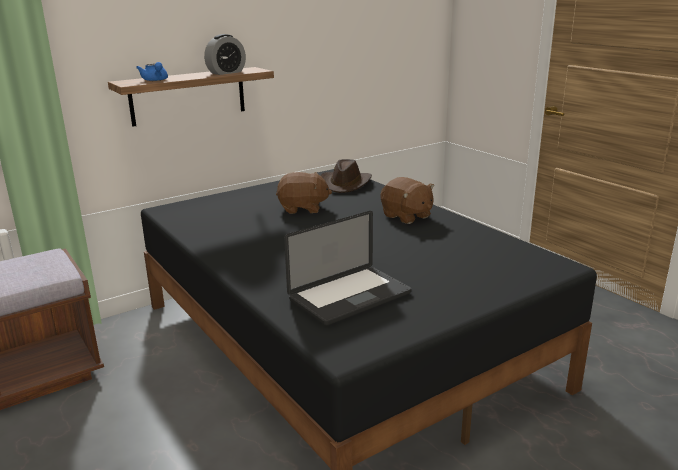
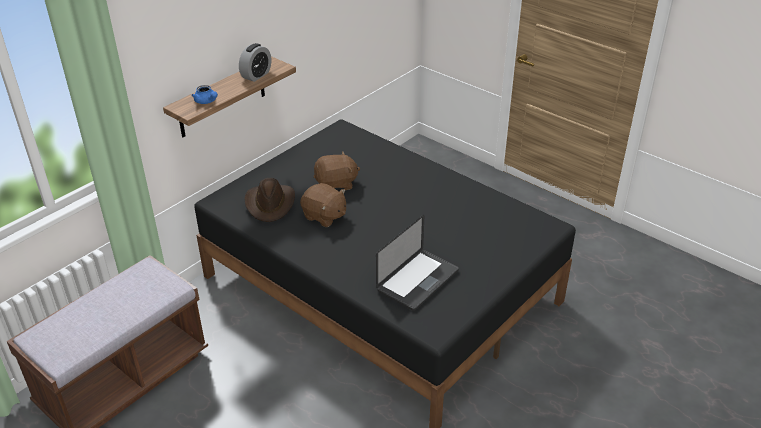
camera: 15 degrees left, 15 degrees up
(345, 184) = (357, 144): brown hat -> brown hat (270, 204)
(406, 216) = (424, 183): brown plush toy -> brown plush toy (324, 216)

